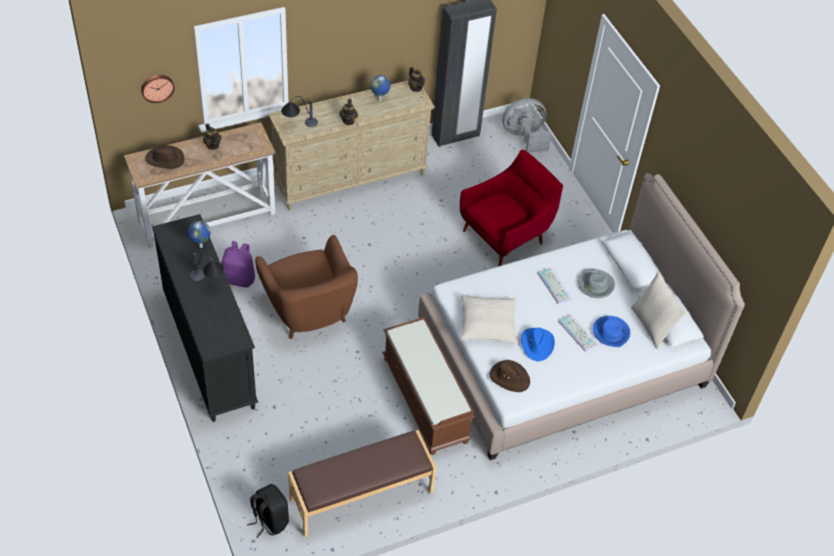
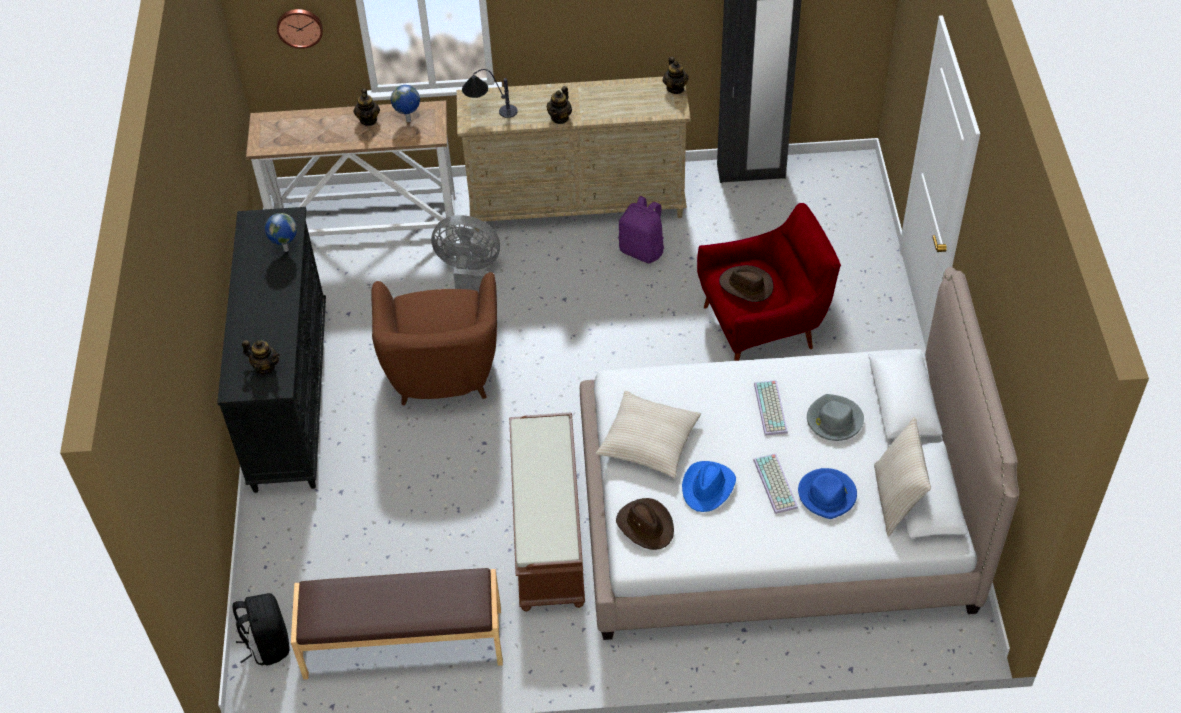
camera: 25 degrees right, 0 degrees up
(165, 159) = (299, 128): brown hat -> brown hat (746, 286)
(208, 282) = (273, 299): table lamp -> none
(225, 329) = (265, 366): none -> teapot
(239, 278) = (371, 310): purple backpack -> purple backpack (642, 250)
(380, 100) = (617, 97): globe -> globe (408, 120)
(524, 137) = (851, 192): grey fan -> grey fan (469, 273)

